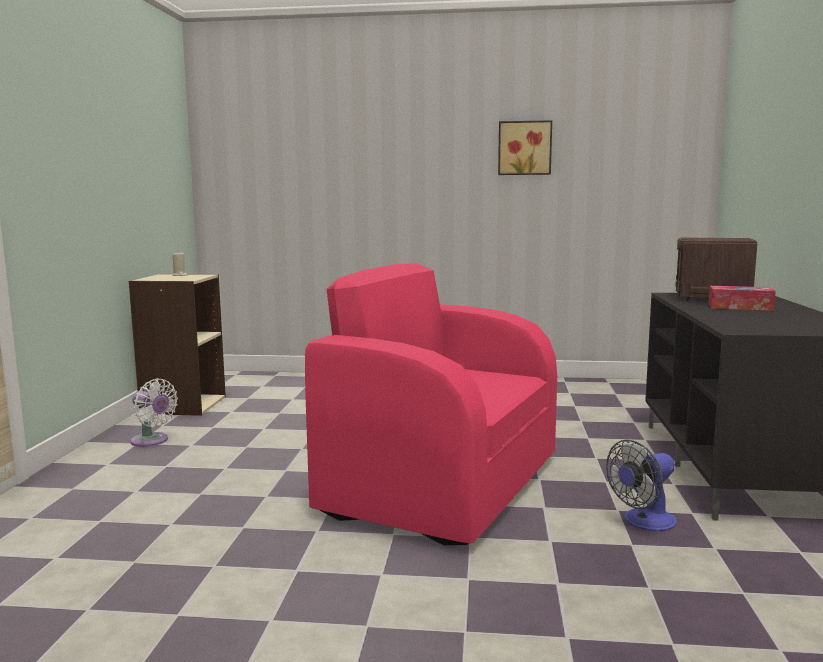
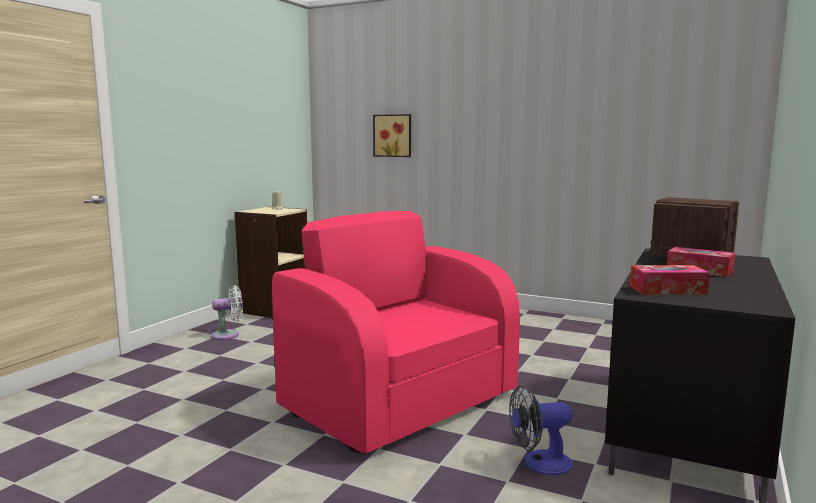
camera: 20 degrees right, 0 degrees up
(152, 441) = (228, 335): white fan -> white fan turned 75 degrees counterclockwise
(524, 148) = (574, 106): picture -> picture (393, 135)
(752, 324) = (667, 290): none -> tissue box

